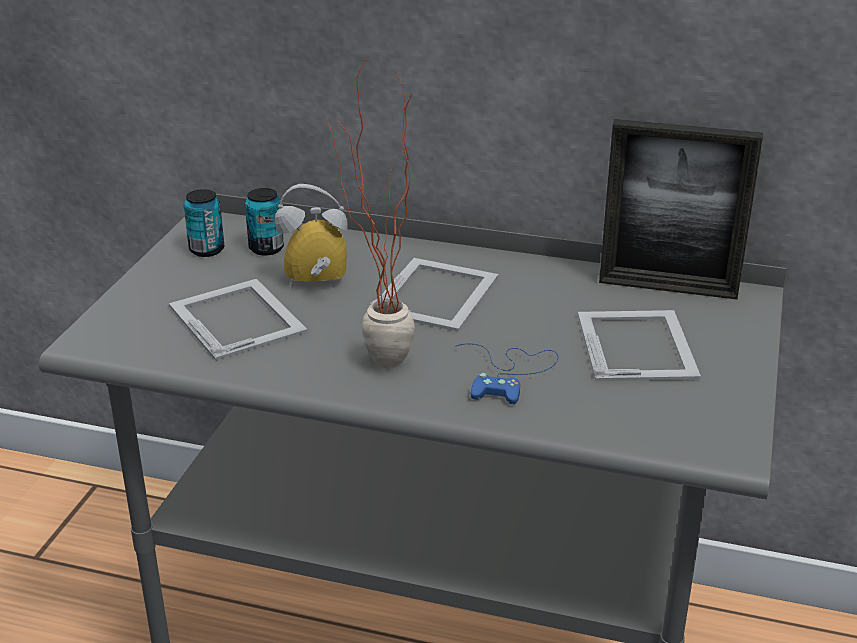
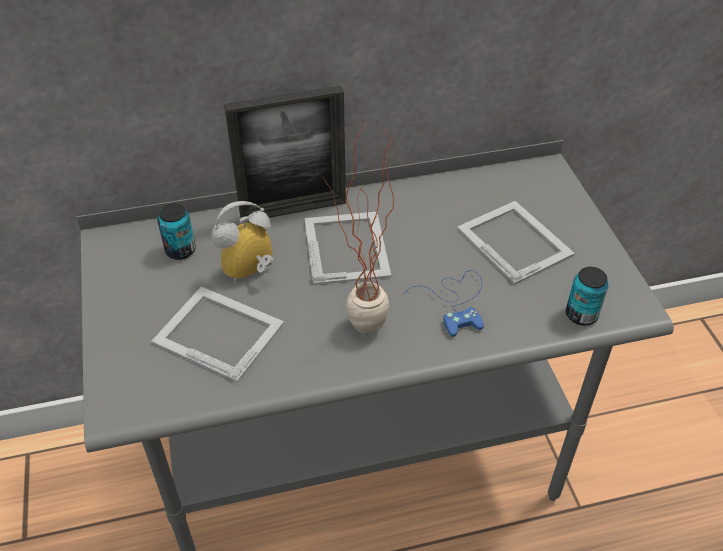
camera: 30 degrees left, 15 degrees up
(207, 250) = (132, 270): can -> can (581, 315)
(667, 287) = (494, 180): picture frame -> picture frame (293, 209)

